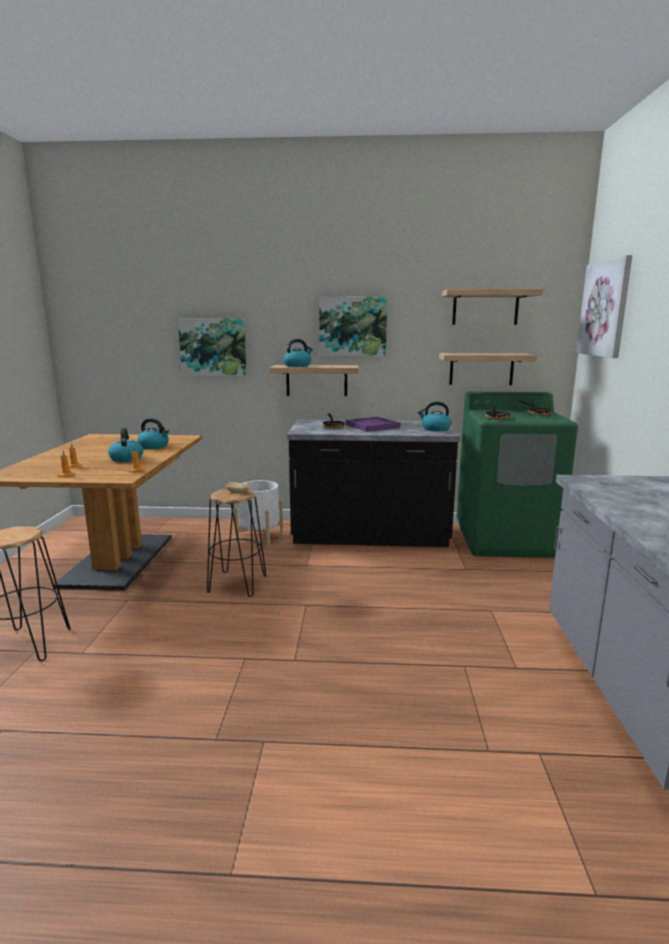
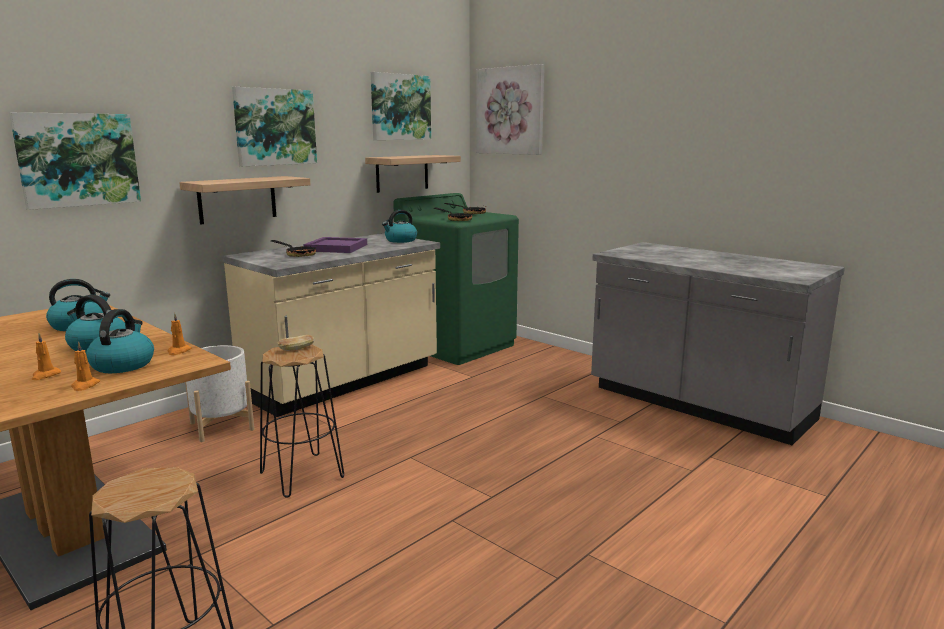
camera: 50 degrees left, 0 degrees up
(297, 366) = (225, 180): kettle -> kettle (123, 364)
(370, 537) = (344, 382): black counter -> beige counter
(485, 308) = (400, 107): shelf -> picture

